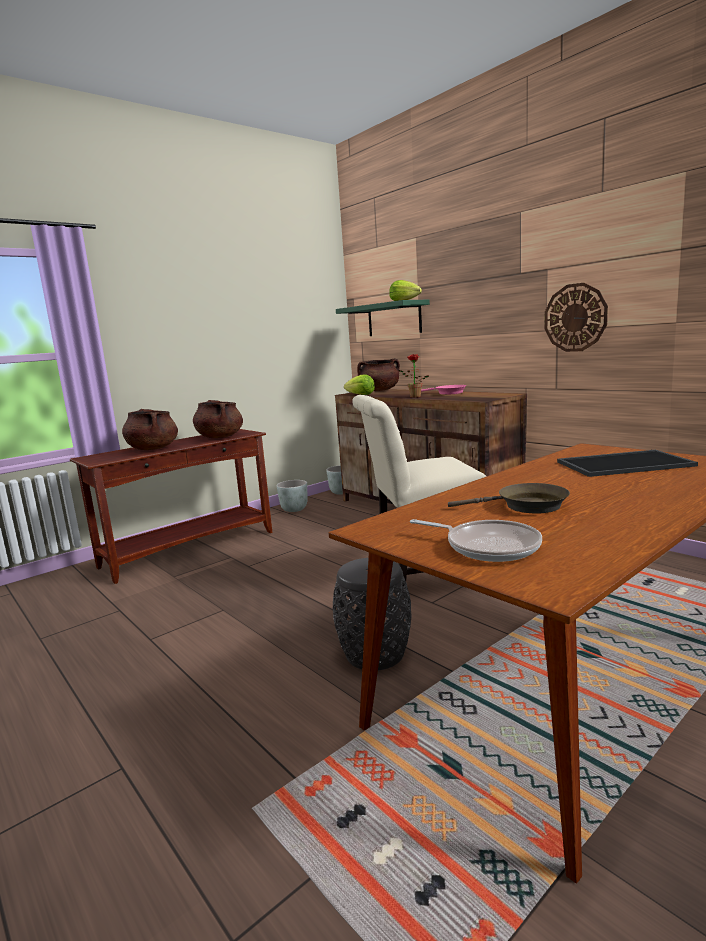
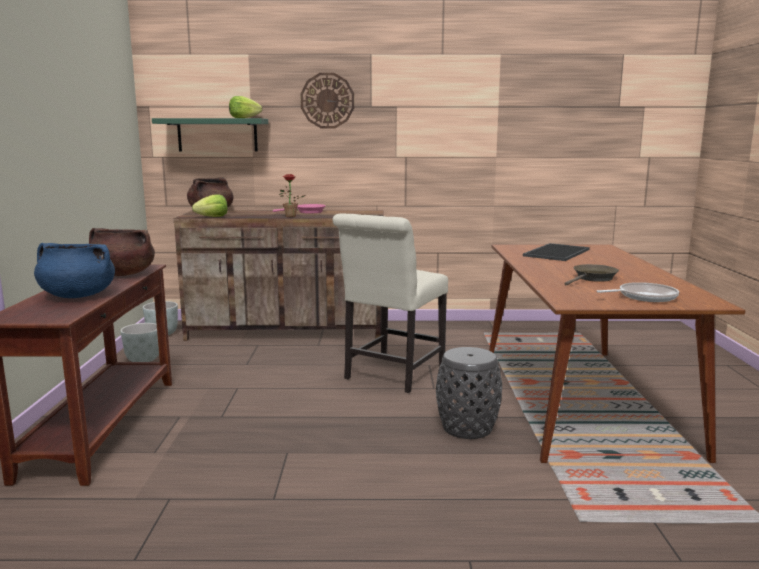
camera: 50 degrees left, 0 degrees up
(153, 449) = (77, 296): brown cooking pot -> blue cooking pot
(575, 317) = (423, 148): wall clock -> wall clock (327, 100)

